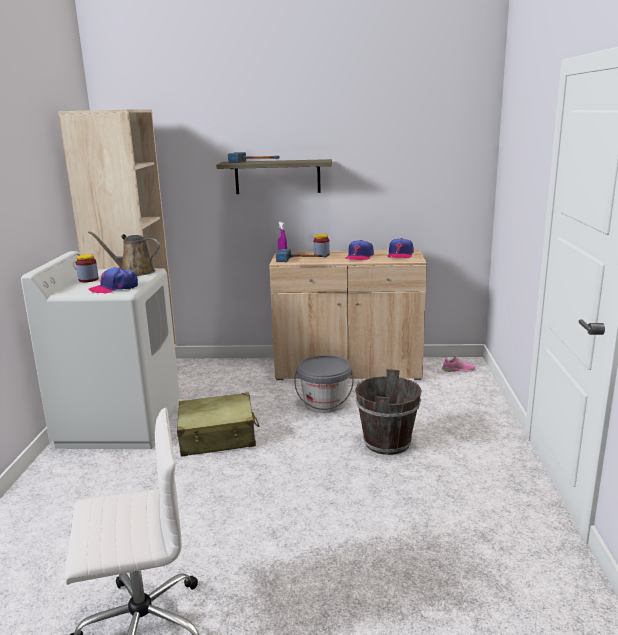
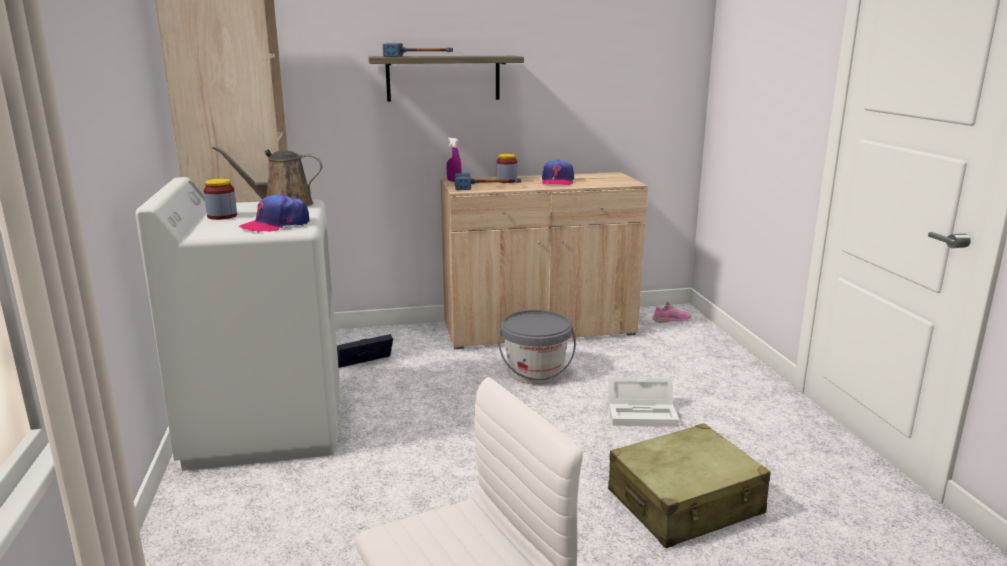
camera: 15 degrees left, 0 degrees up
(206, 381) = (359, 359): none -> black storage box
(218, 437) = (419, 428): beige suitcase -> beige suitcase (685, 503)
(387, 443) = (643, 413): brown bucket -> white storage box
(400, 255) = (605, 178): cap -> none

